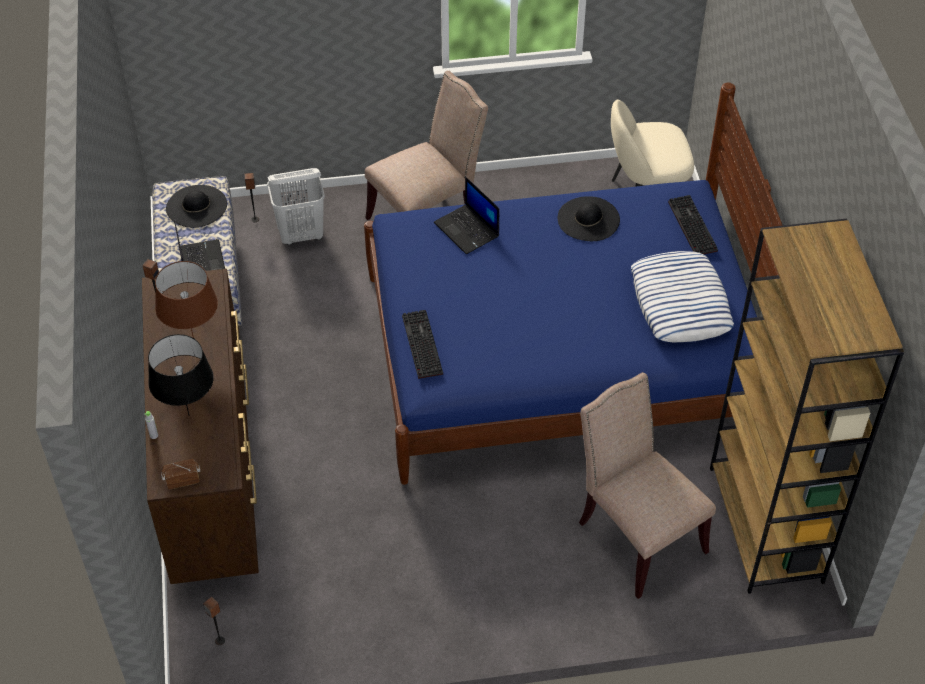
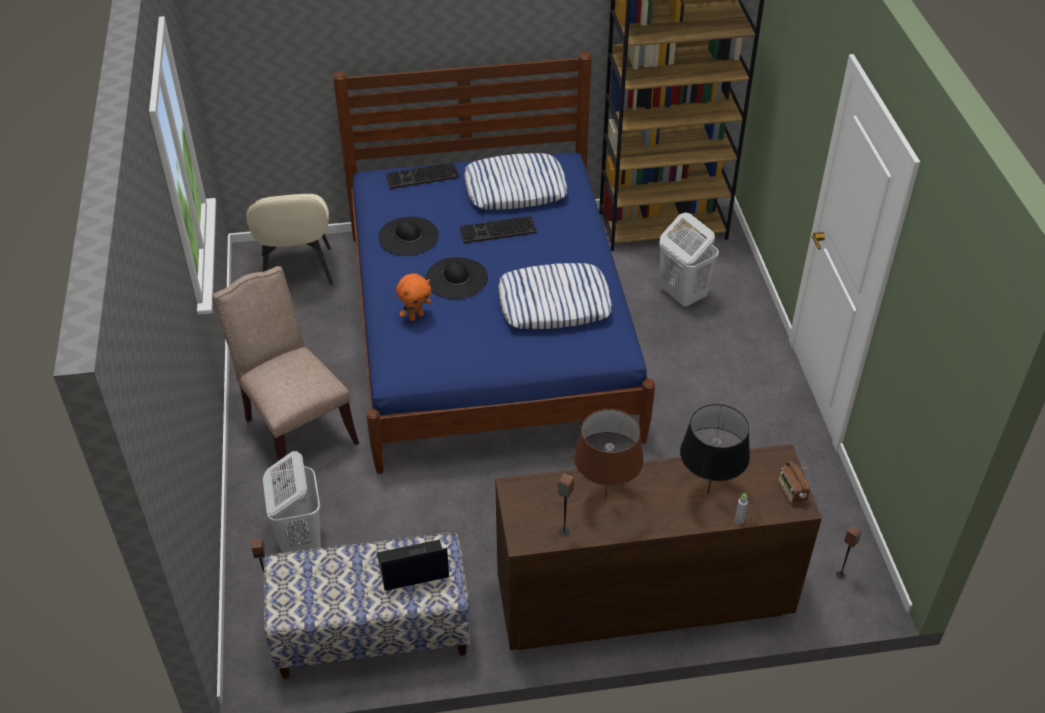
camera: 90 degrees left, 5 degrees down
(196, 206) = (316, 580): black hat -> black hat (456, 278)
(420, 344) = (567, 350): keyboard -> keyboard (497, 232)
(467, 230) = (416, 316): laptop -> orange plush toy
(489, 334) = (554, 303): none -> pillow
(636, 535) = (682, 295): beige chair -> white laundry basket

